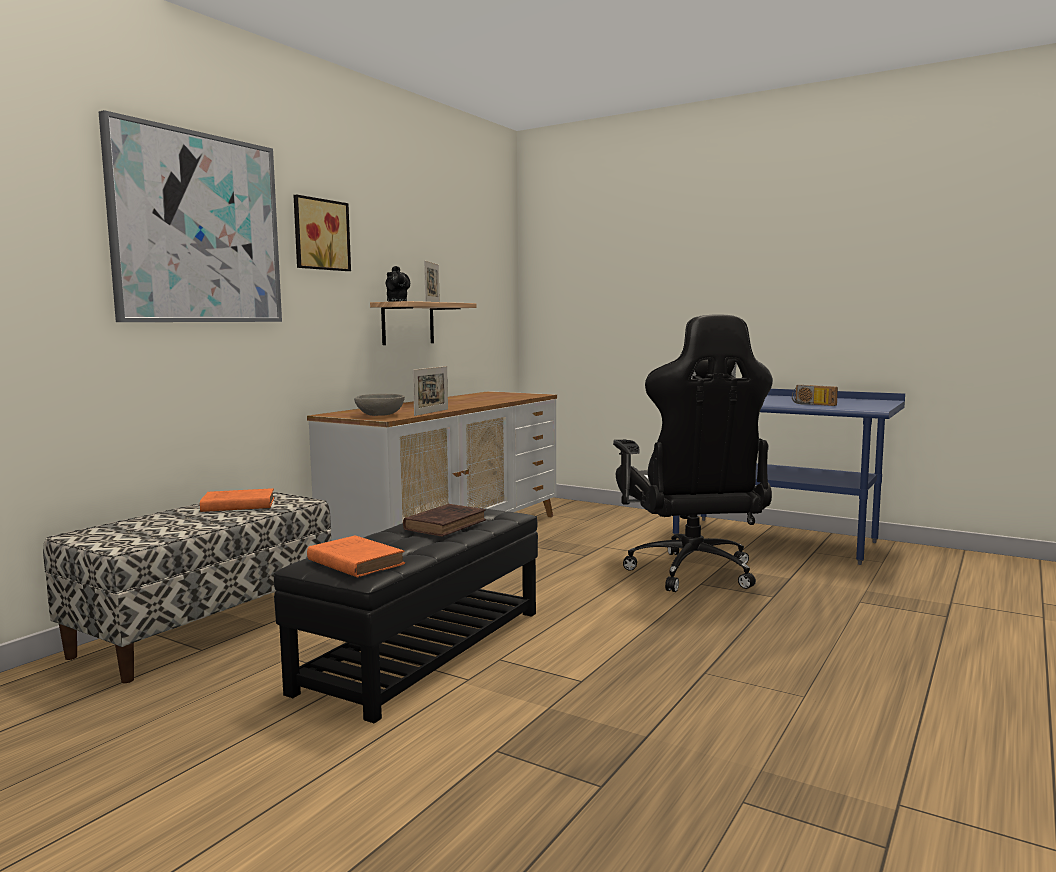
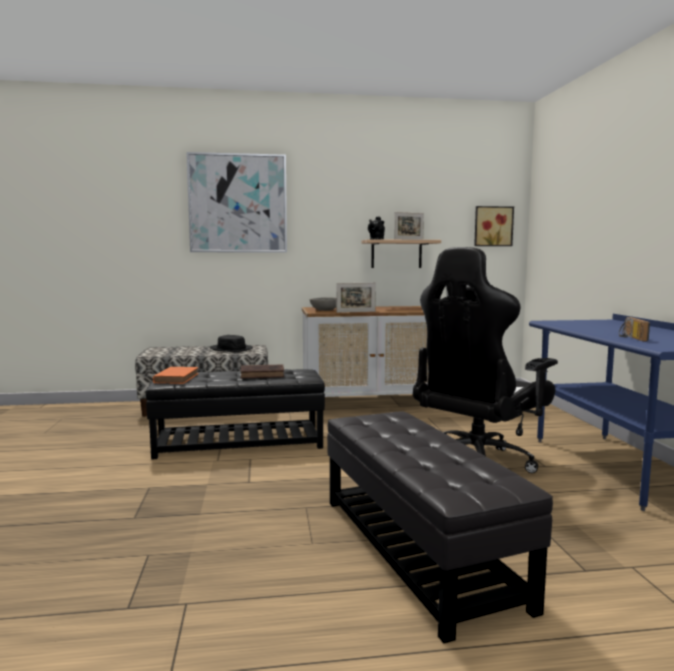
camera: 50 degrees right, 0 degrees up
(236, 505) = (231, 349): orange book -> black hat
(319, 234) = (321, 200): picture -> picture (492, 226)
(860, 655) = (417, 548): none -> black ottoman

